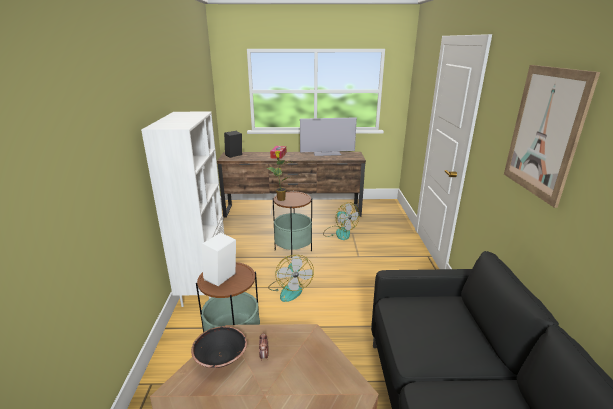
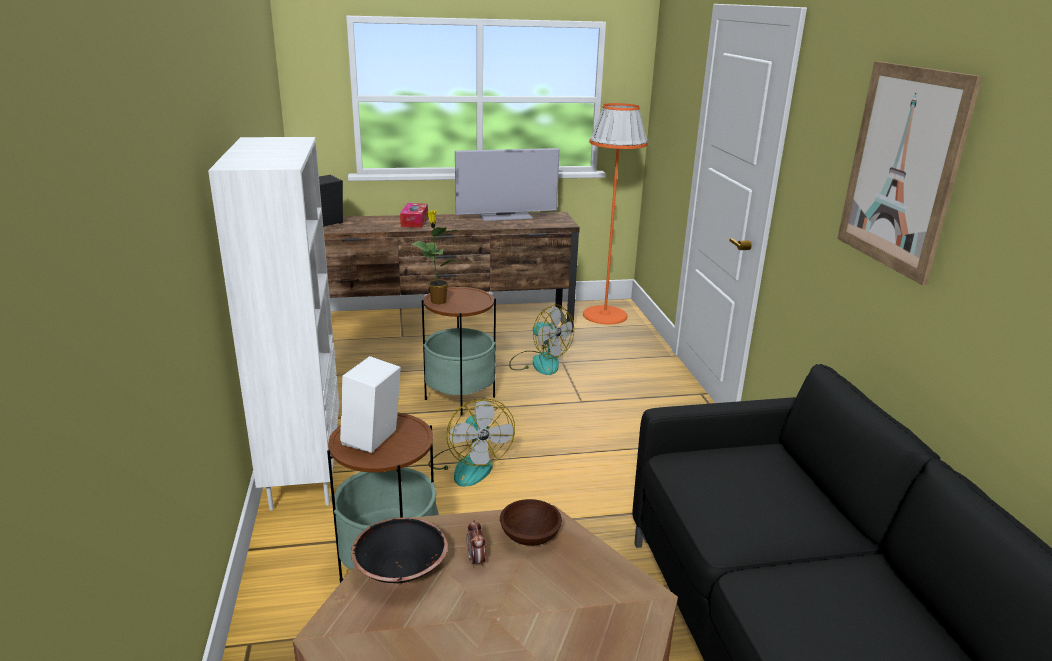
camera: 10 degrees left, 0 degrees up
(298, 342) = (529, 535): none -> brown bowl
(381, 207) = (605, 315): none -> orange floor lamp

